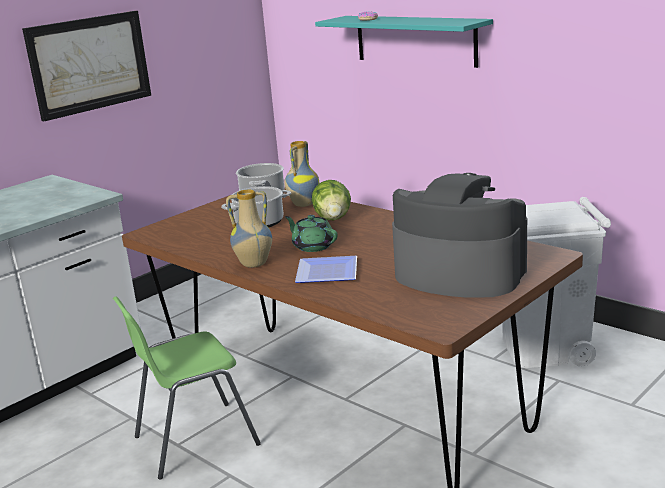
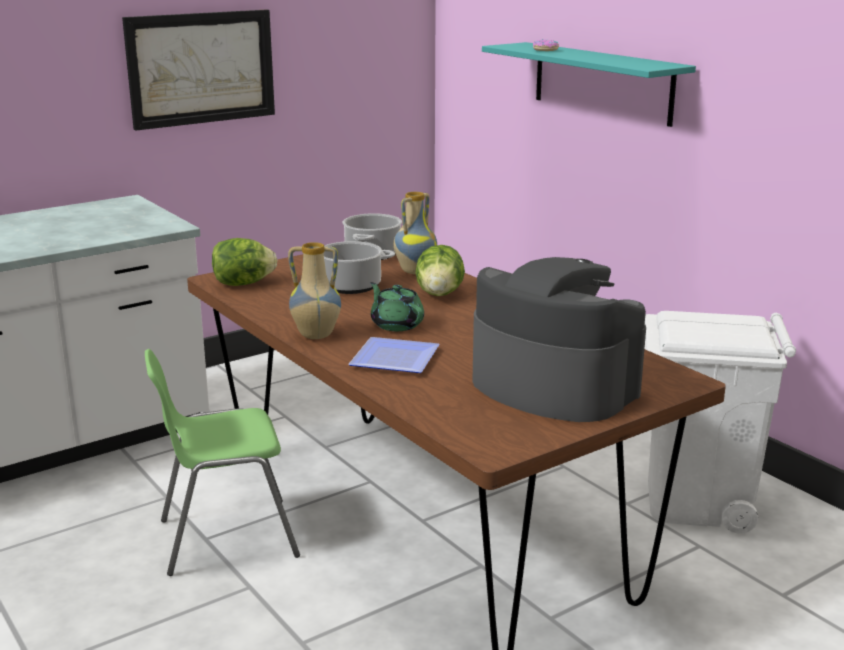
camera: 10 degrees right, 0 degrees up
(171, 233) = (243, 284): none -> lettuce

